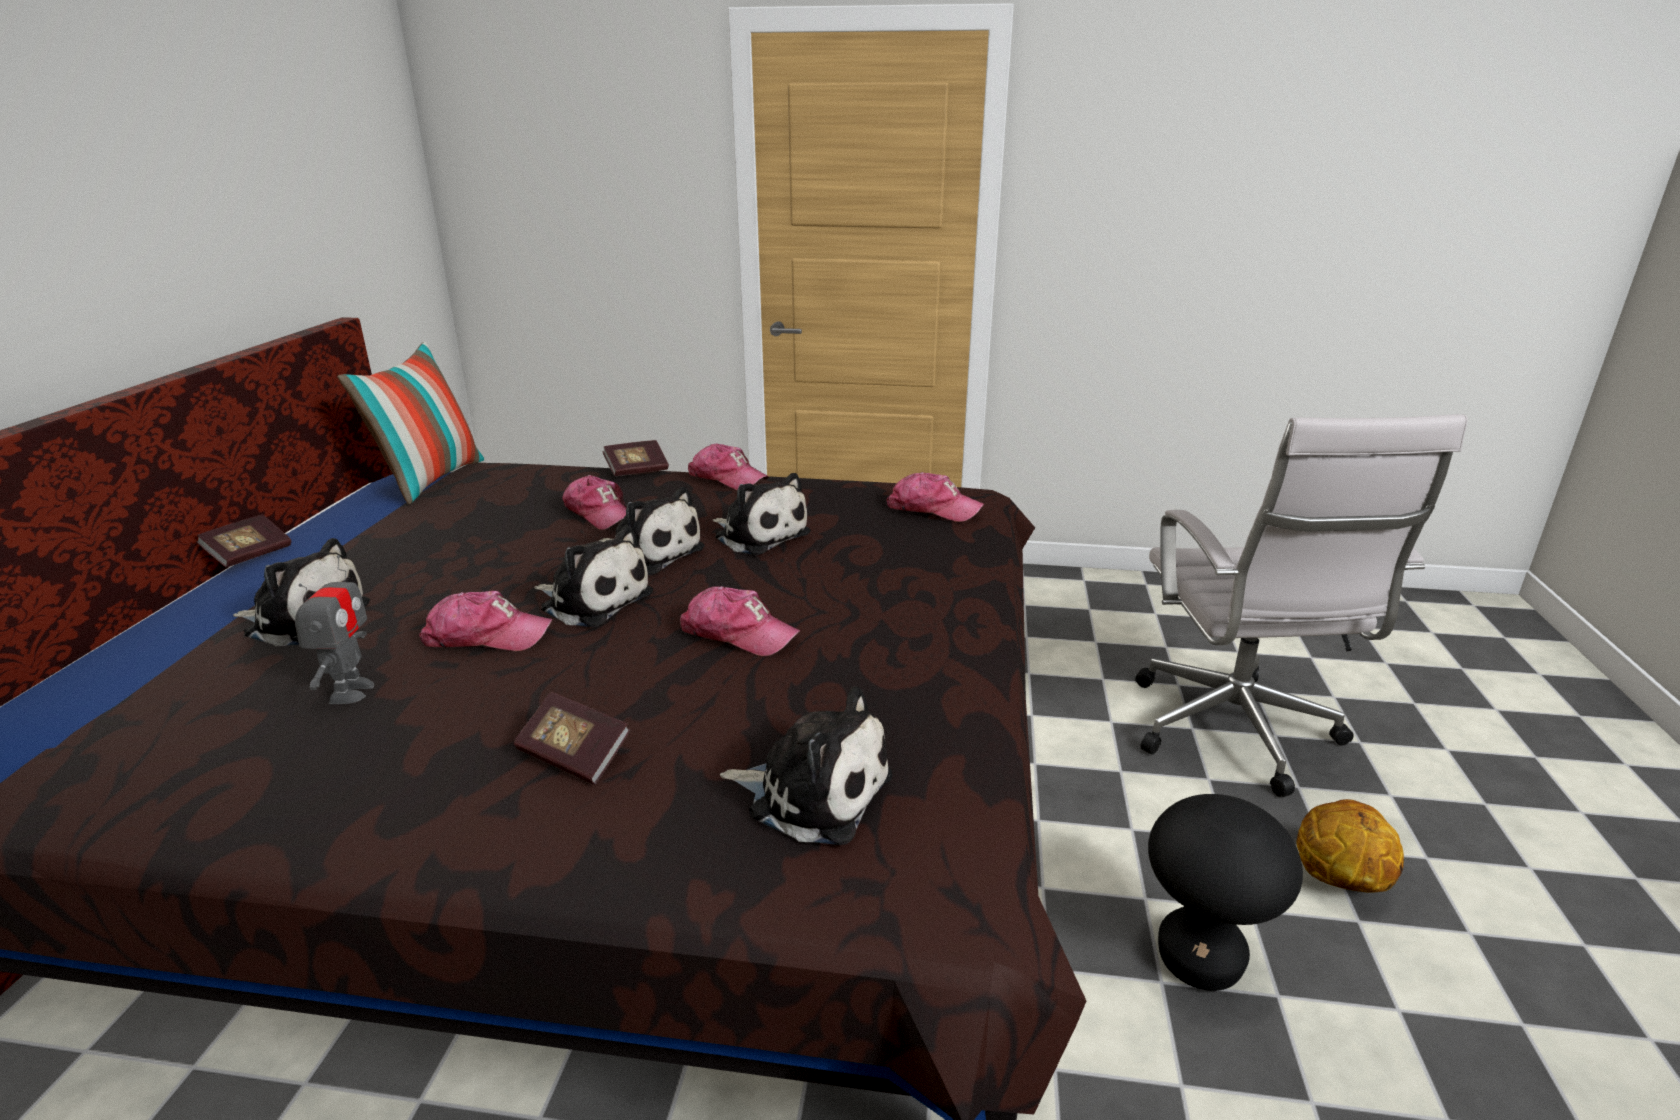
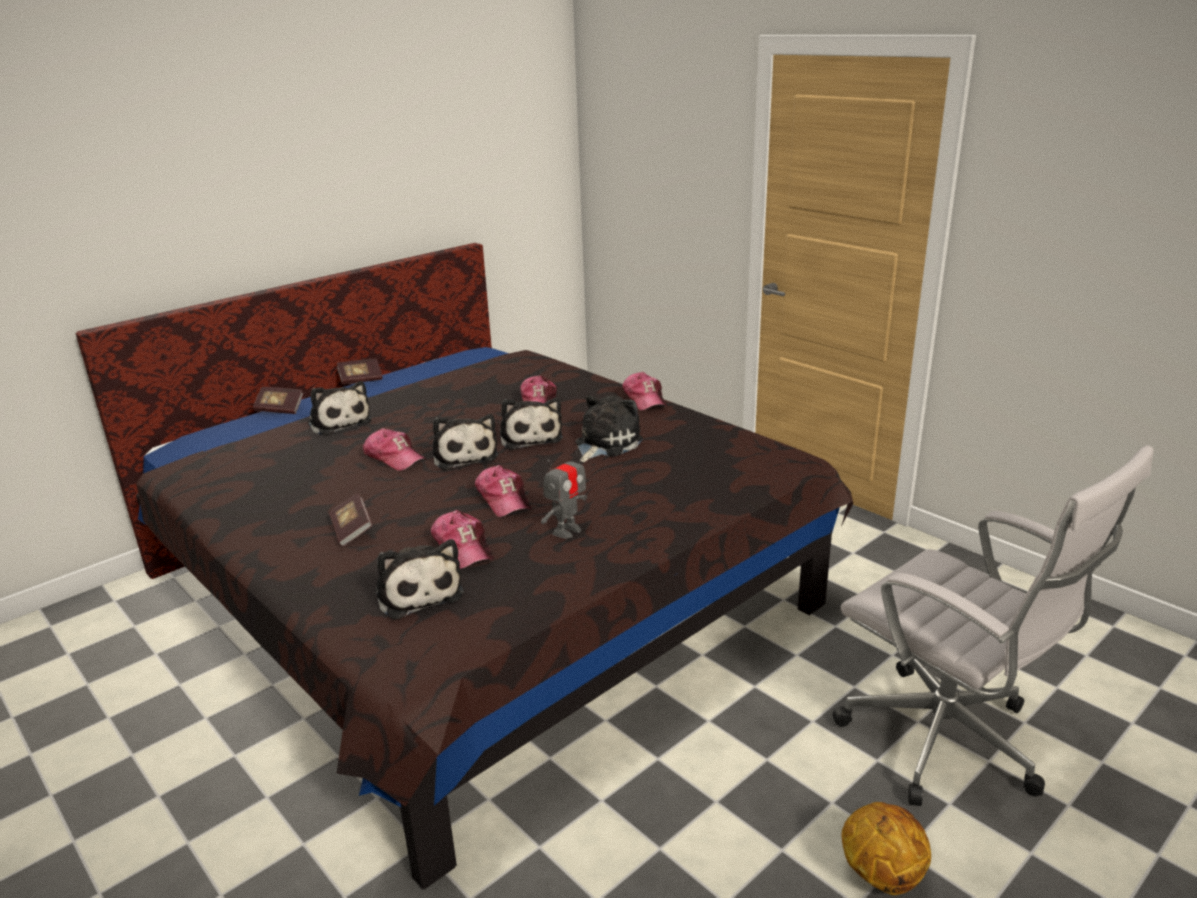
camera: 40 degrees right, 0 degrees up
(350, 691) = (313, 465): toy robot -> toy robot (566, 530)
(430, 480) = (487, 357): pillow -> none
(637, 470) = (600, 379): book -> book (280, 409)
(759, 535) = (605, 444): plush toy -> plush toy turned 135 degrees counterclockwise
(933, 509) = (744, 460): cap -> cap (463, 548)
(1199, 962) = (699, 854): black stool -> none
(1235, 735) = (950, 744): white office chair -> white office chair turned 75 degrees counterclockwise

